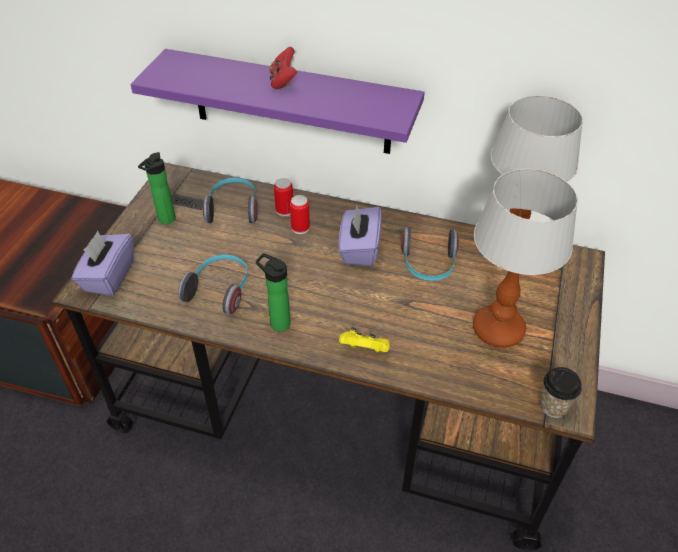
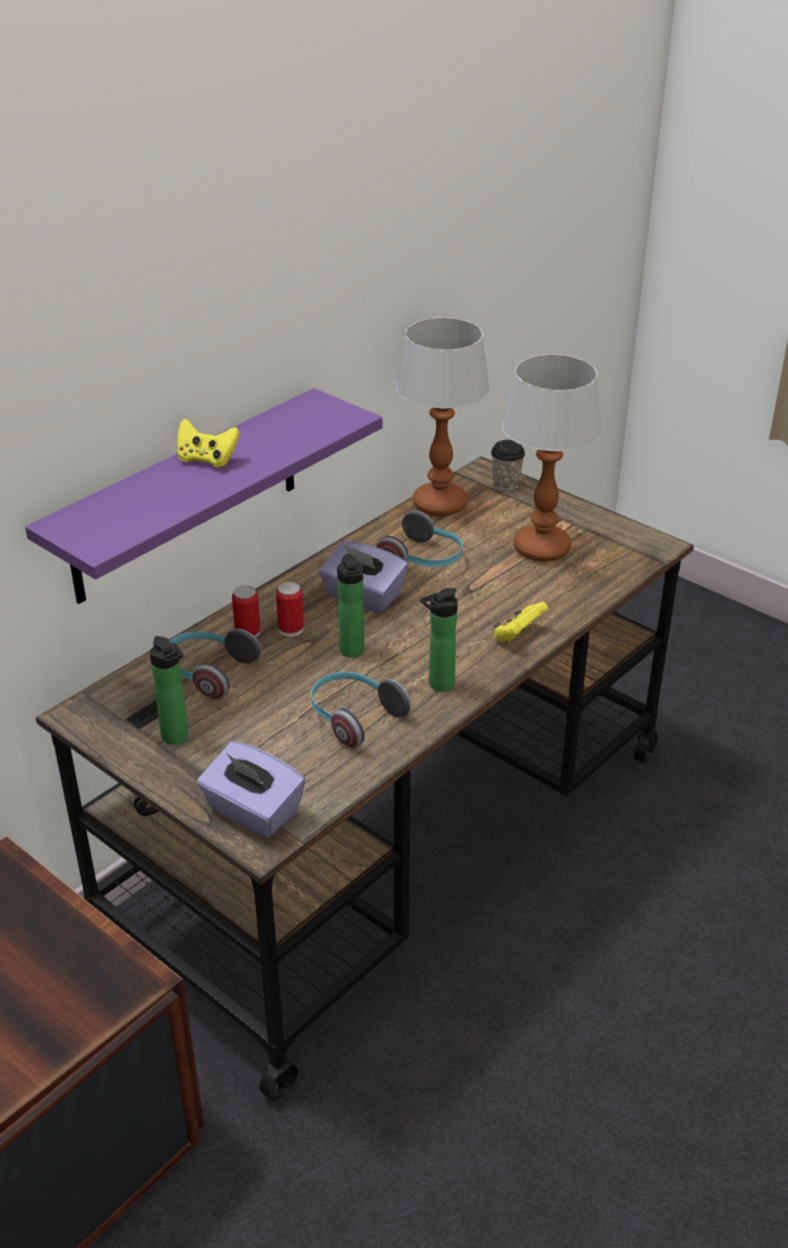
camera: 65 degrees left, 10 degrees down
(283, 81) = (207, 460): red game controller -> yellow game controller
(291, 266) = (352, 652): none -> bottle
(553, 406) = (648, 551): cup -> cup (506, 484)

